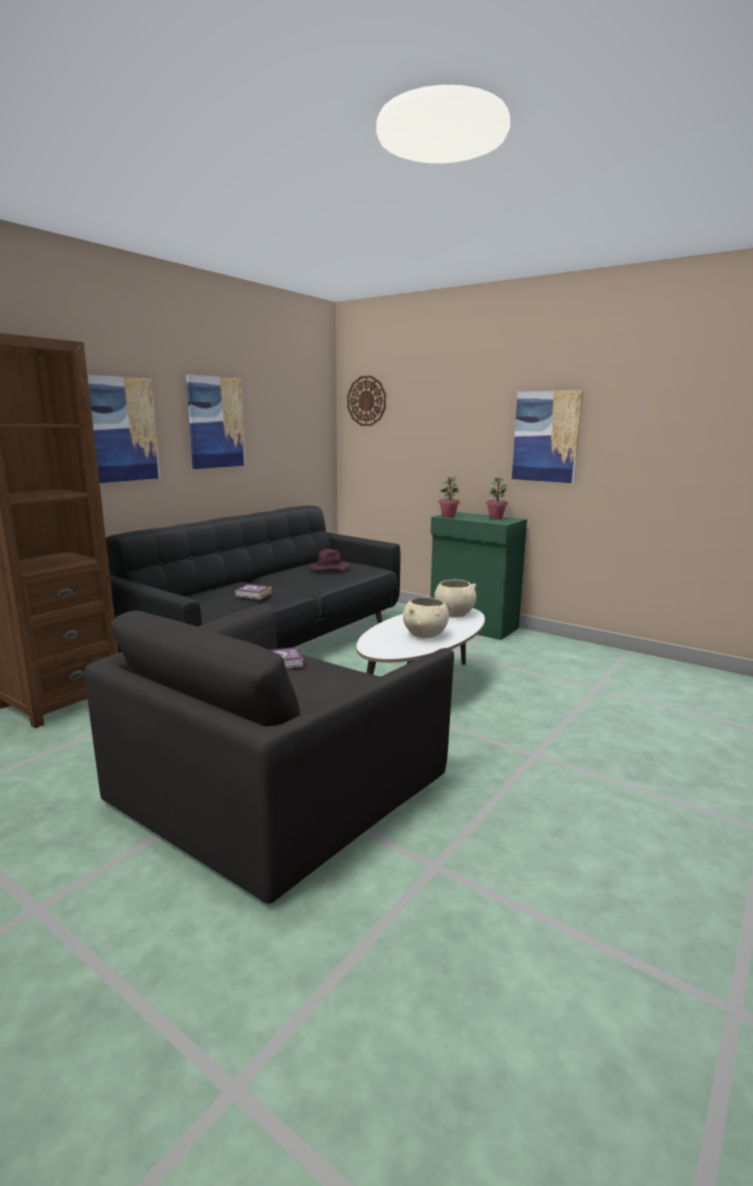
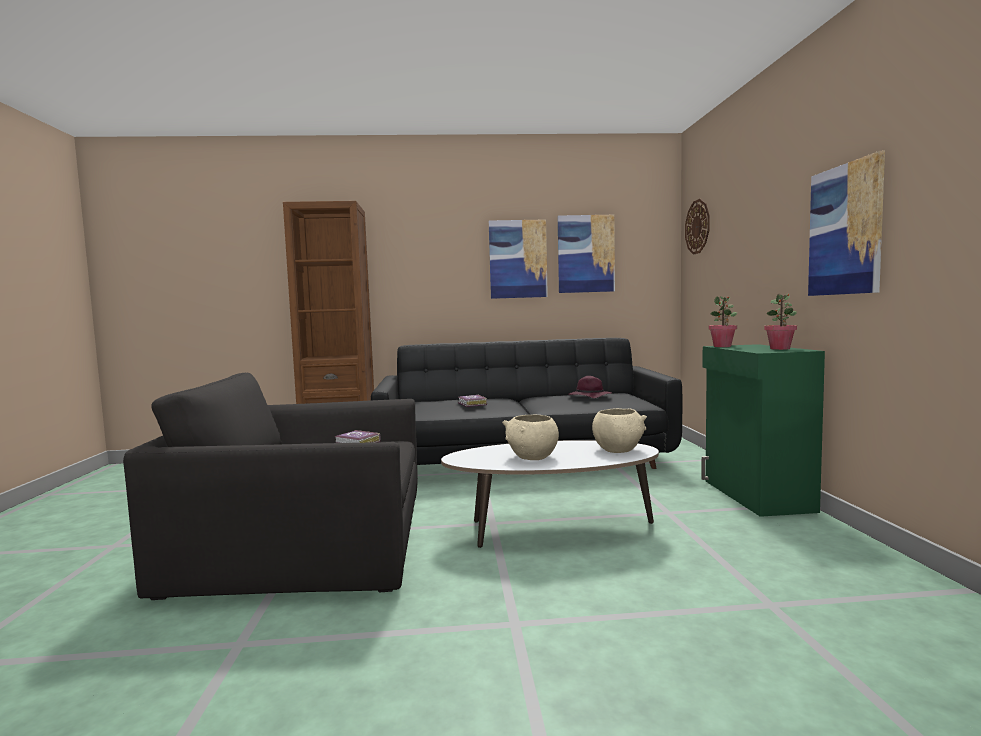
camera: 50 degrees right, 10 degrees down
(120, 429) = (425, 267): picture -> picture (586, 254)

